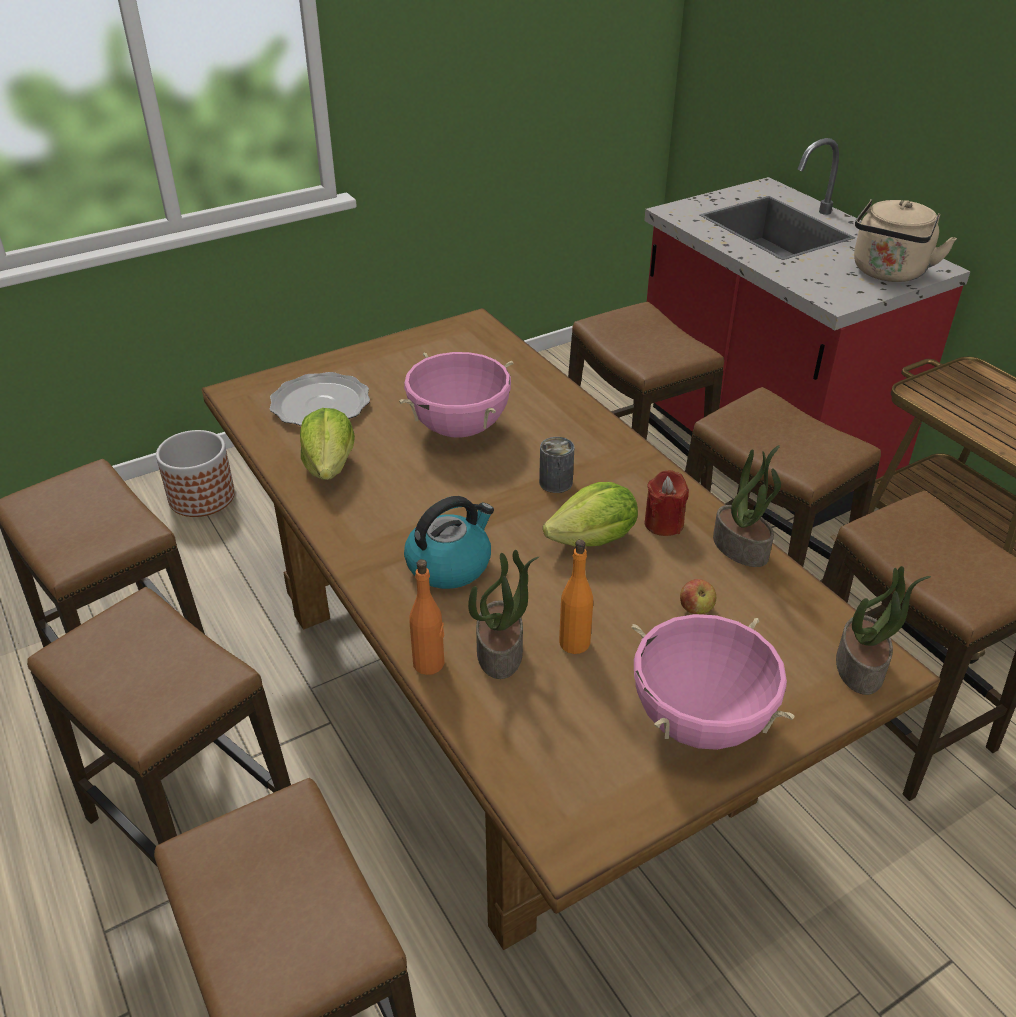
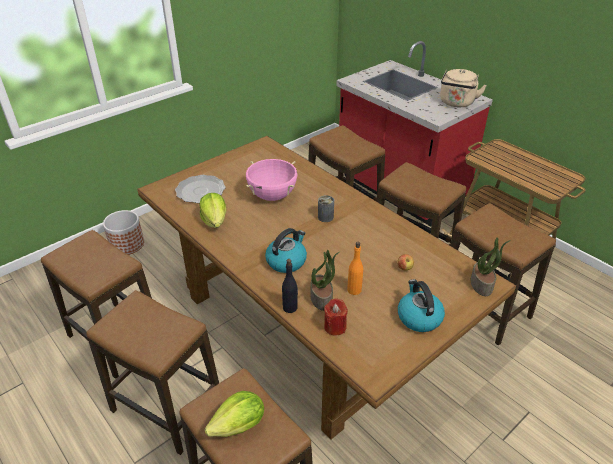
camera: 10 degrees left, 0 degrees up
(429, 663) = (290, 307): orange bottle -> black bottle
(594, 540) = (350, 242): lettuce -> lettuce (239, 426)
(663, 523) = (380, 231): red candle -> red candle (335, 327)
(699, 722) = (418, 317): pink cooking pot -> kettle
(741, 548) = (418, 238): potted plant -> none

